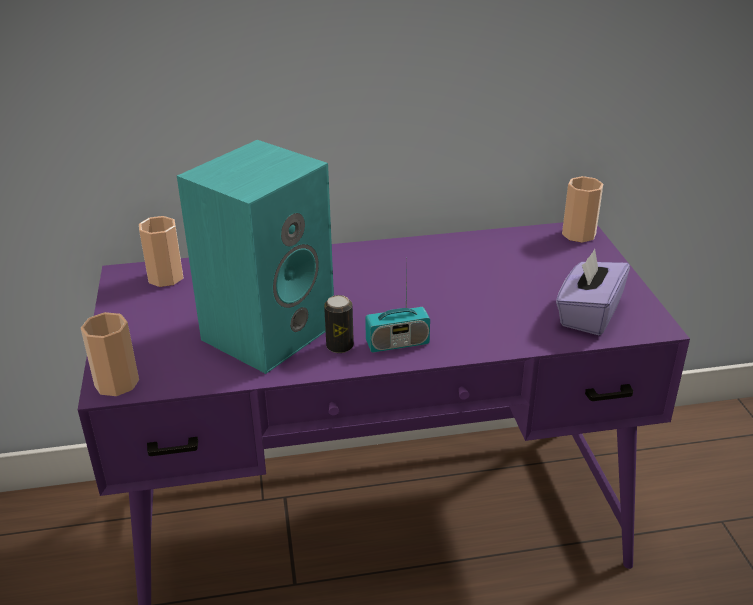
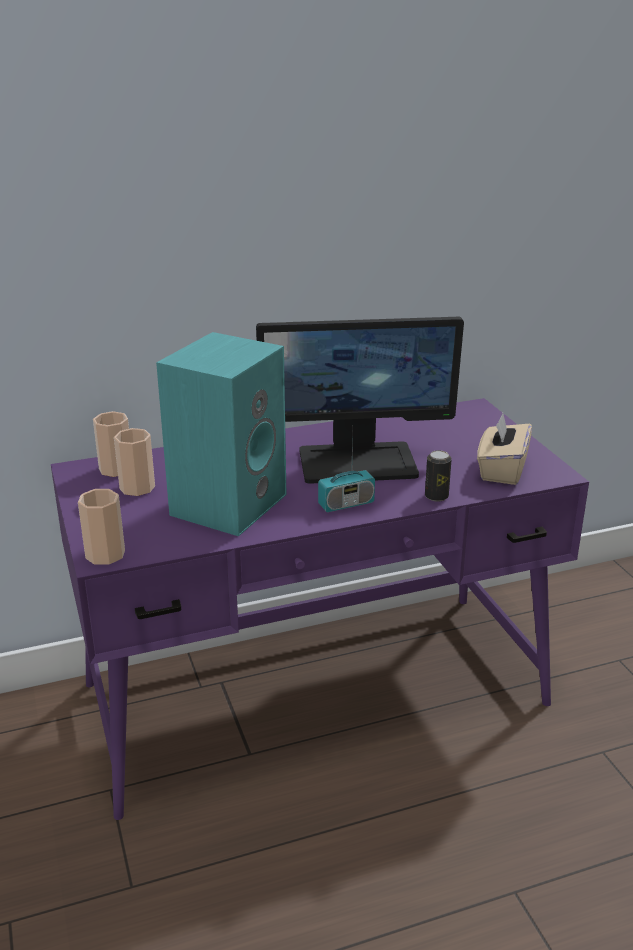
camera: 10 degrees left, 5 degrees down
(340, 346) = (296, 510): can -> can (436, 496)
(427, 290) = (358, 462): none -> monitor
(578, 234) = (475, 410): cup -> cup (137, 487)
(588, 314) = (501, 470): purple tissue box -> beige tissue box

